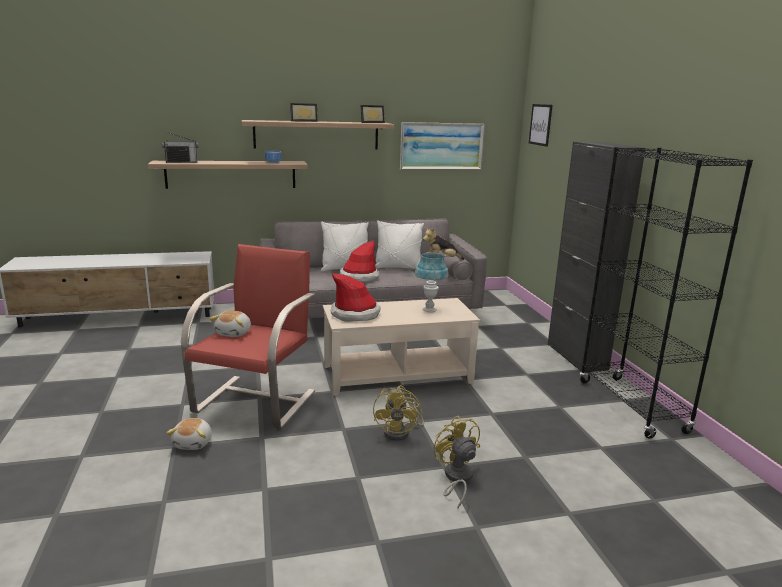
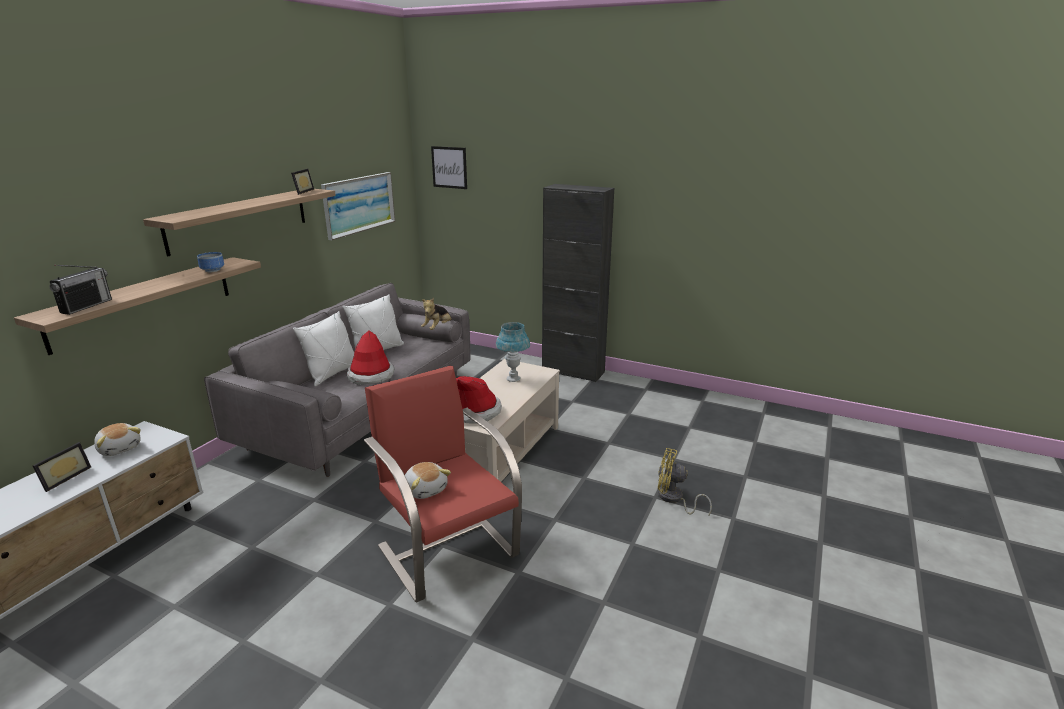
camera: 50 degrees left, 5 degrees up
(194, 443) = (481, 622): plush toy -> plush toy (120, 448)
(303, 121) = (230, 205): picture frame -> picture frame (64, 477)
(401, 432) = (590, 493): yellow fan -> none
(631, 406) = (655, 391): black bookcase -> none

